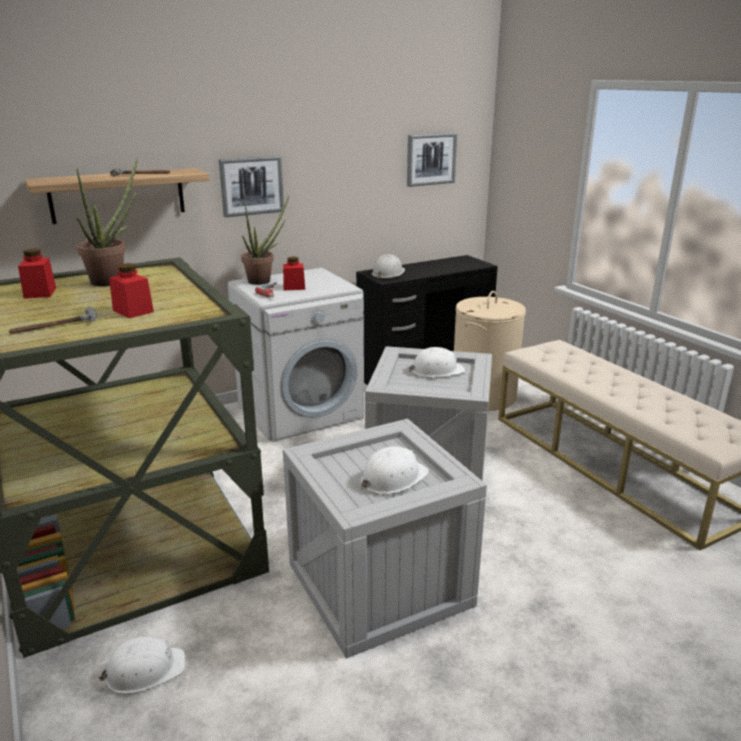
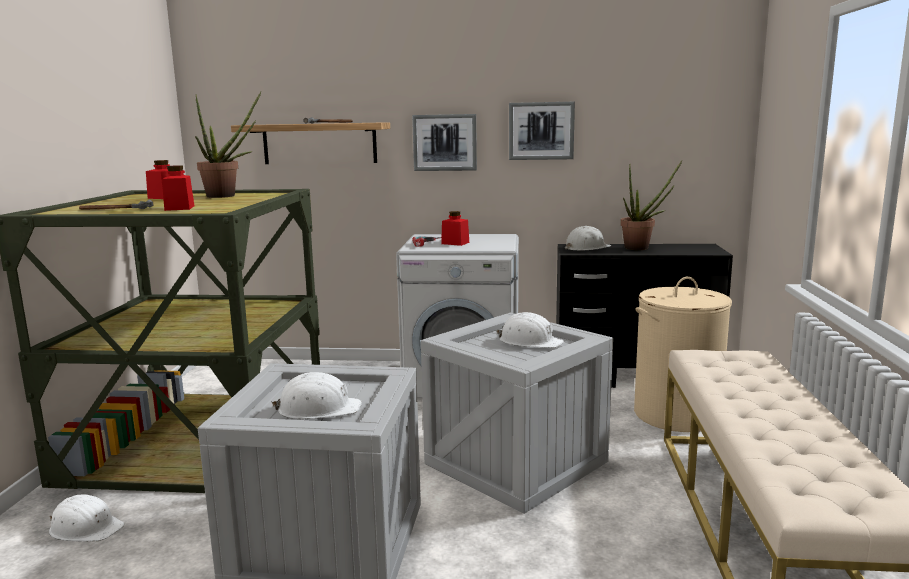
camera: 35 degrees right, 10 degrees down
(264, 280) = (441, 236): potted plant -> potted plant (642, 248)
(431, 159) = (665, 124): picture -> picture (541, 131)

